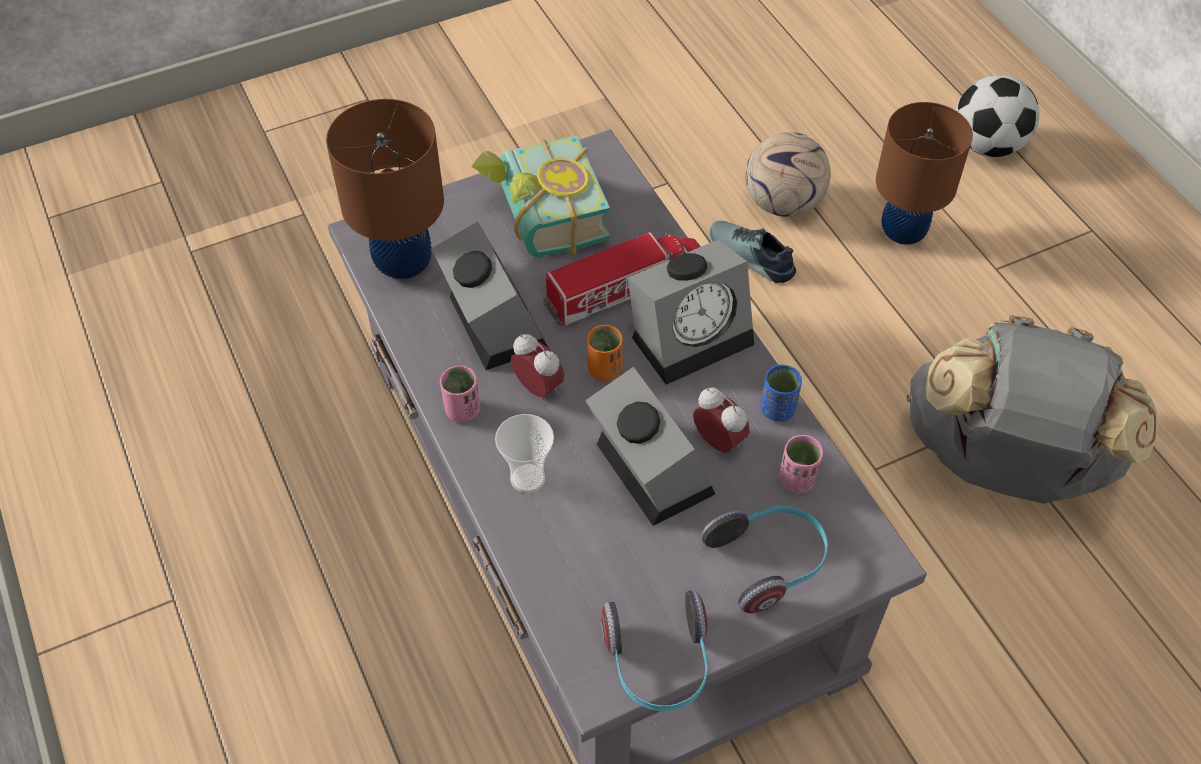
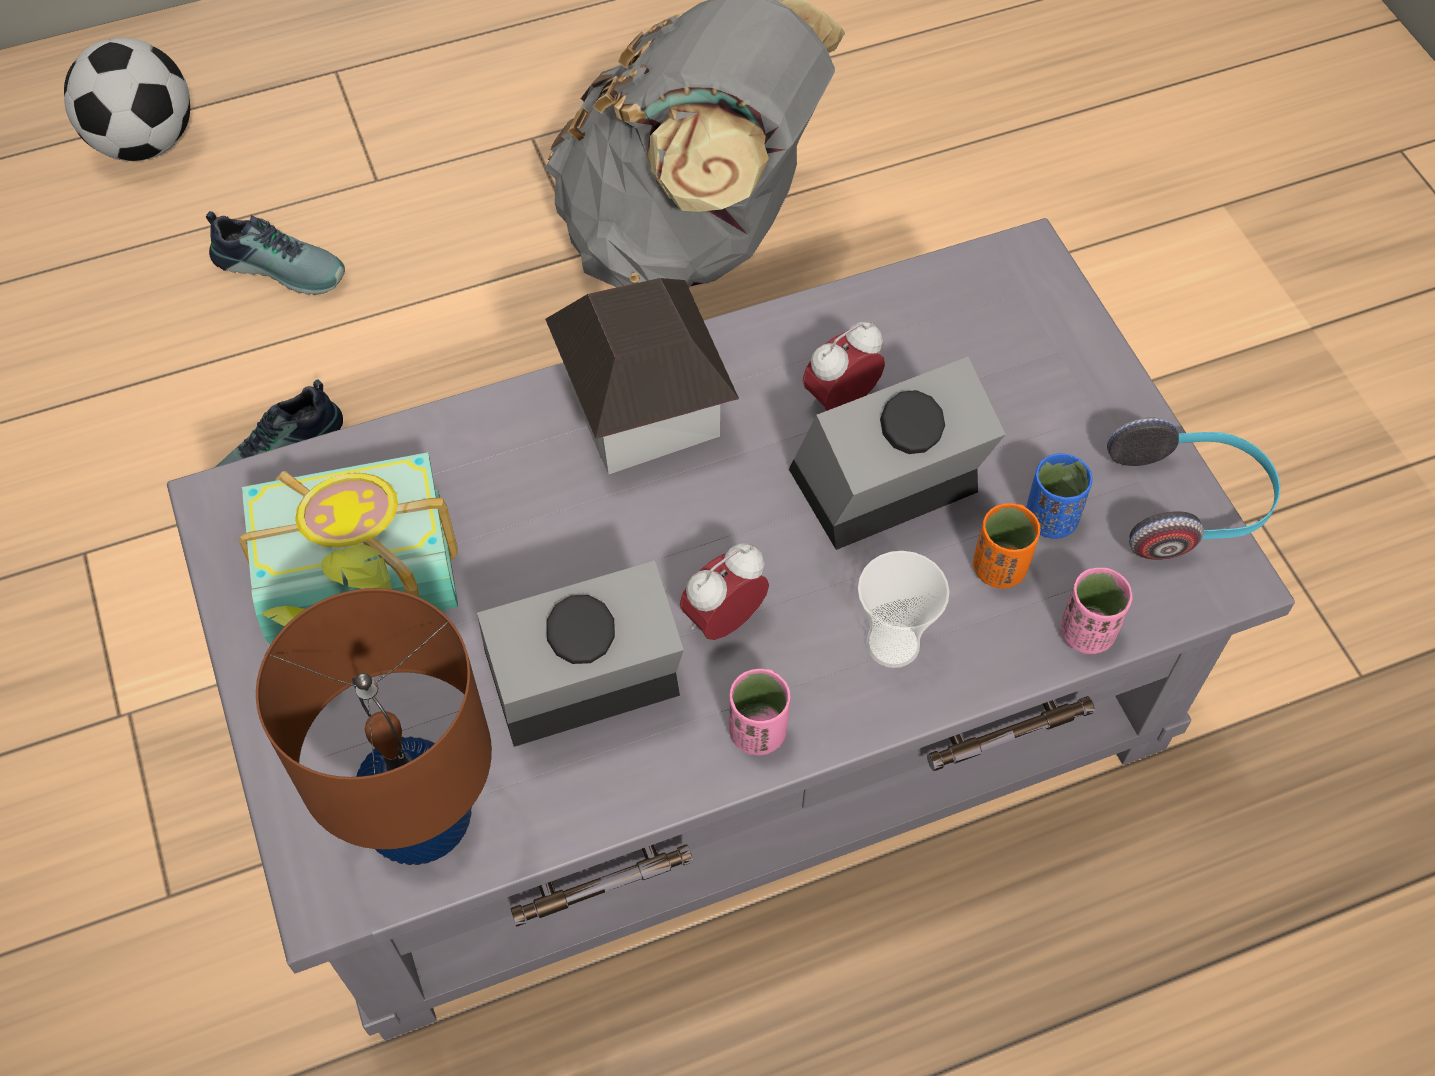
camera: 85 degrees left, 5 degrees up
(604, 369) = (696, 529): orange cup -> orange cup (999, 568)
(625, 287) = (536, 488): toy truck -> none
(692, 335) = (644, 411): alarm clock -> toy house
(768, 562) = (1034, 369): headphones -> none
(777, 409) = (789, 327): blue cup -> blue cup (1050, 519)
(782, 203) = (180, 403): football -> none
(797, 479) = (907, 322): pink cup -> pink cup (1087, 632)
(904, 232) = (281, 265): brown table lamp -> shoe

